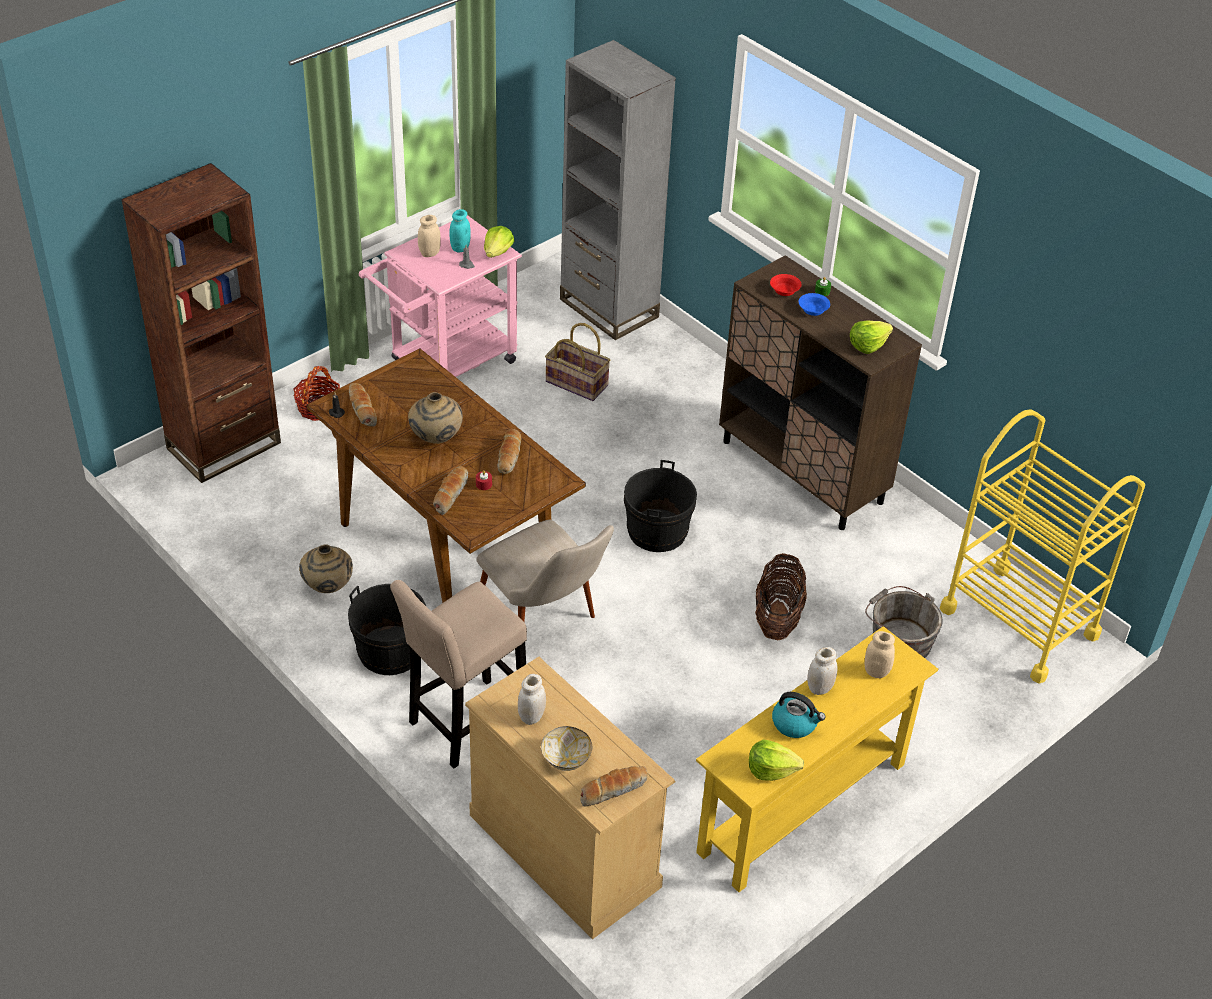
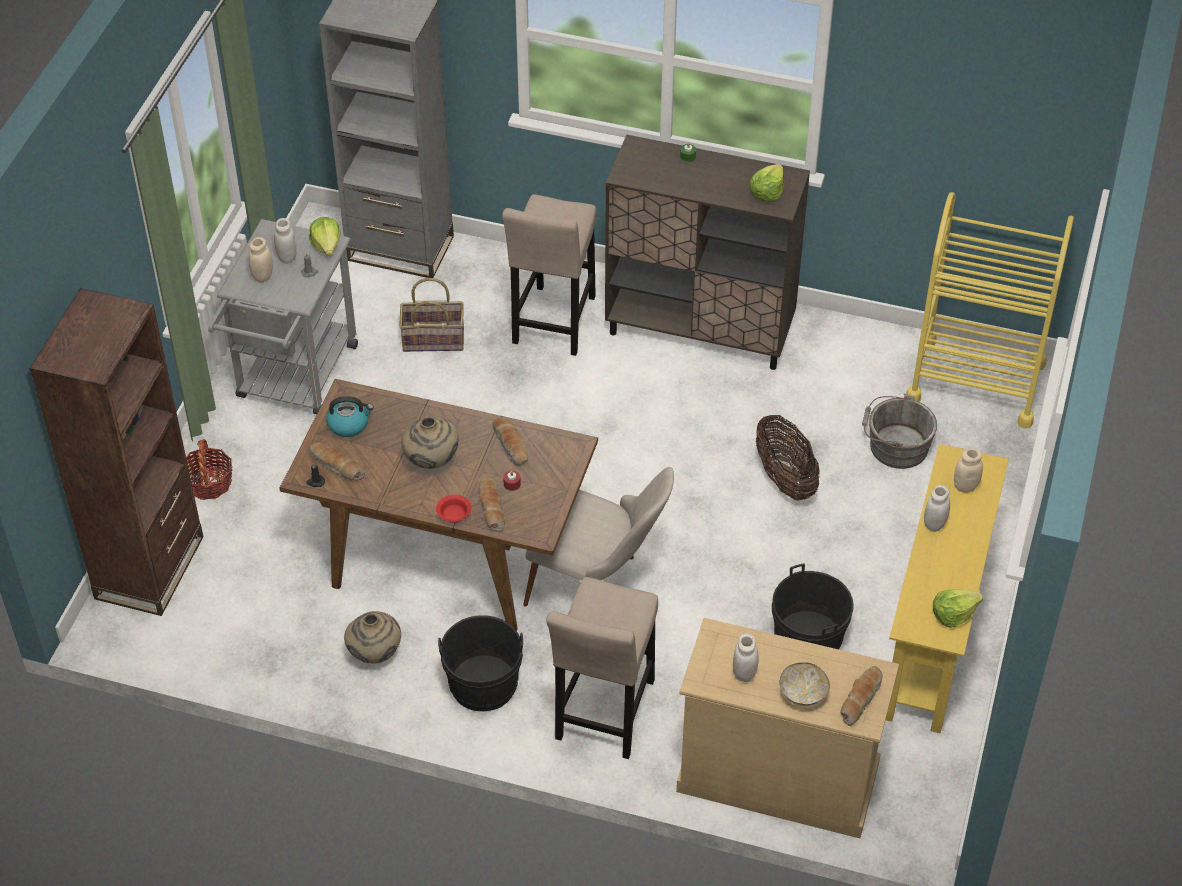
camera: 30 degrees left, 5 degrees up
(445, 365) = (293, 379): pink cart -> grey cart
(460, 248) = (287, 257): turquoise jar -> white jar
(657, 531) = (622, 449): black bucket -> black bucket (808, 639)
(682, 414) = (553, 324): none -> beige stool
(785, 290) = (656, 170): red bowl -> red bowl (455, 514)
(795, 723) = (940, 565): kettle -> kettle (349, 424)
(812, 310) = (694, 179): blue bowl -> none

